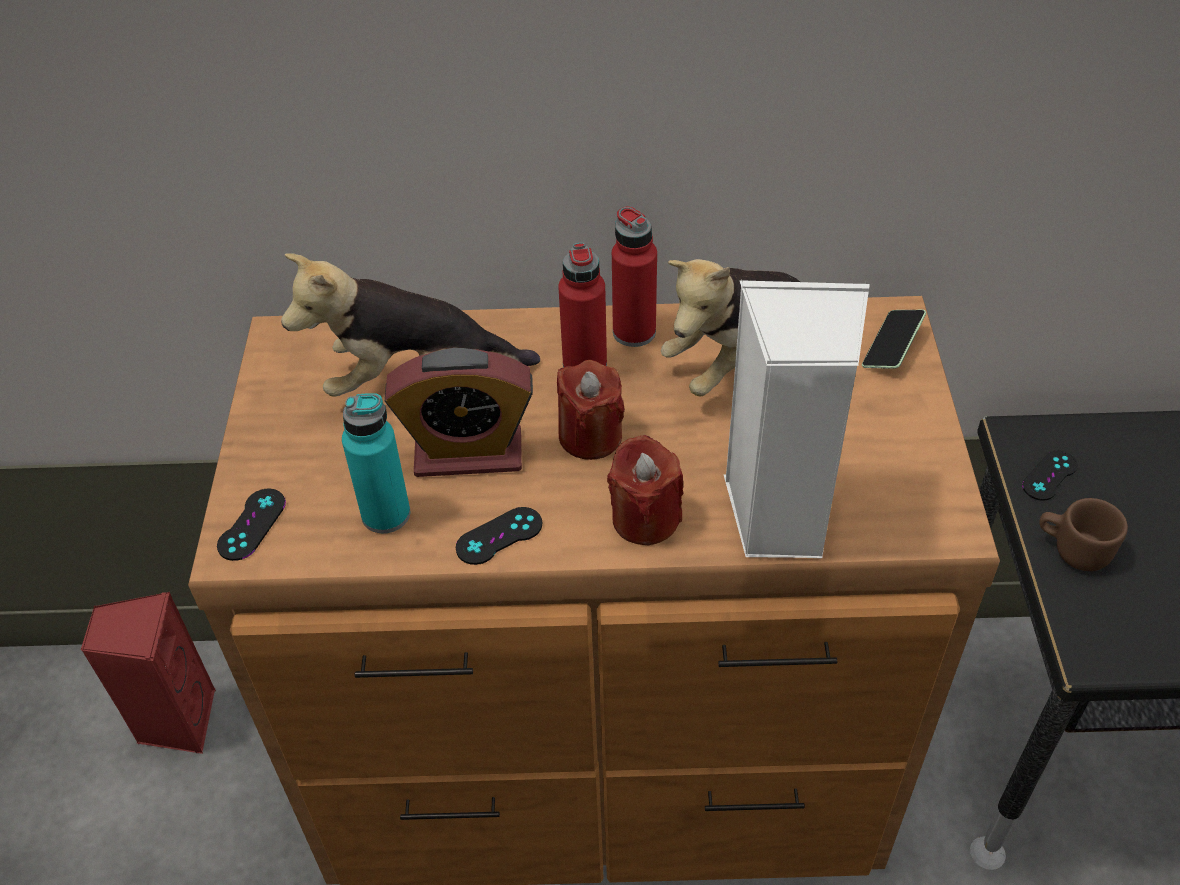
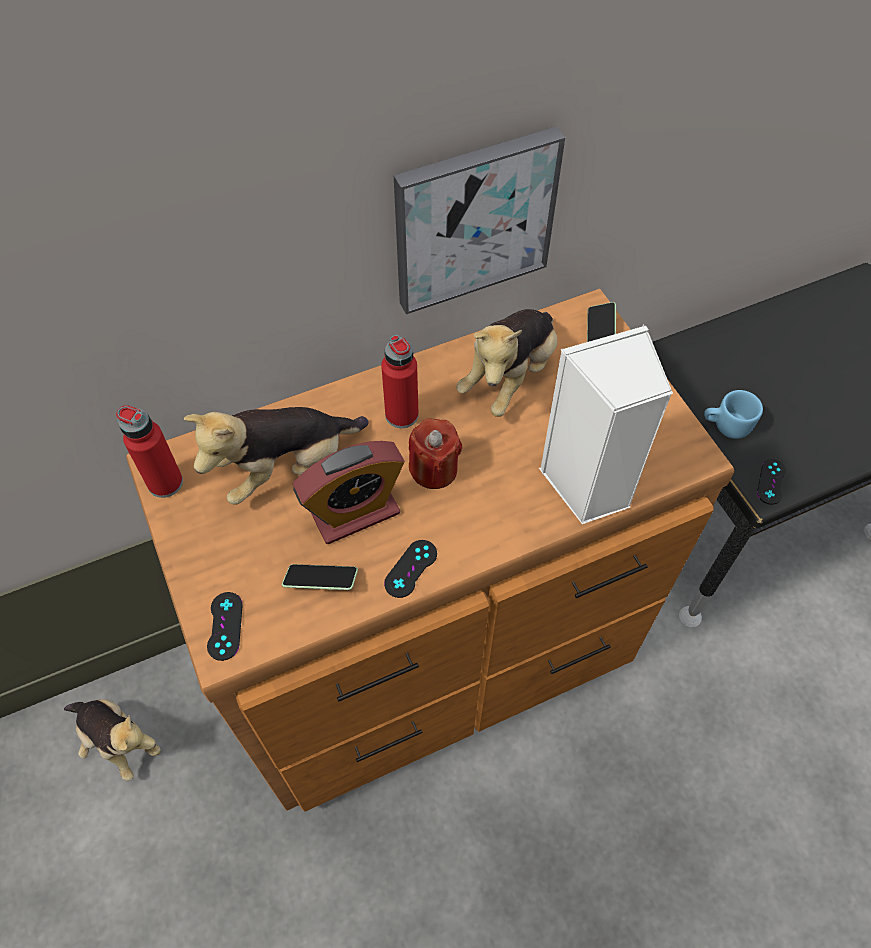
camera: 25 degrees left, 10 degrees up
(177, 721) = (118, 741): red speaker -> plush toy
(386, 514) = (321, 581): turquoise bottle -> phone
(634, 332) = (423, 377): red bottle -> red bottle (165, 483)
(645, 518) = (503, 519): red candle -> none
(738, 137) = (473, 219): none -> picture
(1049, 476) = (691, 378): black game controller -> black game controller (771, 481)
(1072, 549) = (725, 425): brown mug -> blue mug

